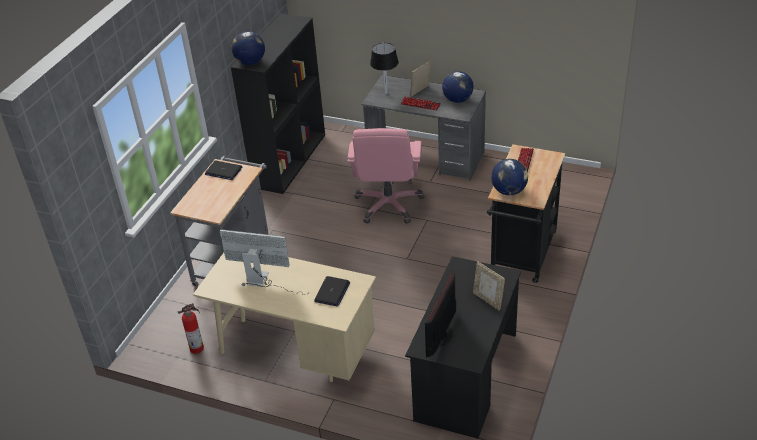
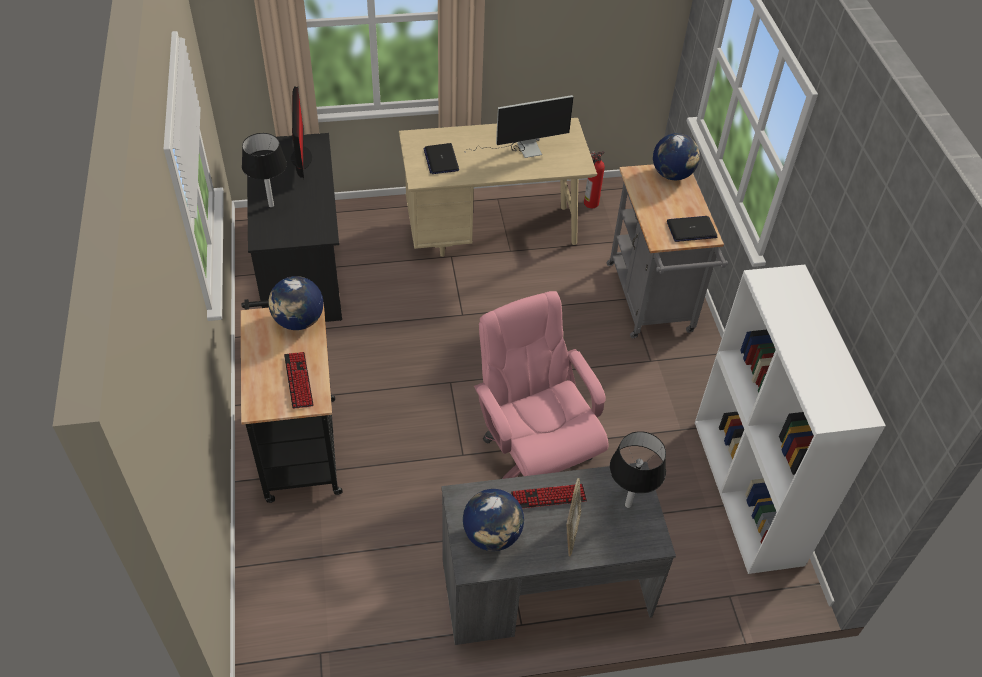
camera: 145 degrees right, 10 degrees up
(250, 62) = (788, 282): globe -> globe (672, 174)
(289, 160) = (748, 491): black bookcase -> white bookcase
(488, 300) = (271, 205): picture frame -> black table lamp

